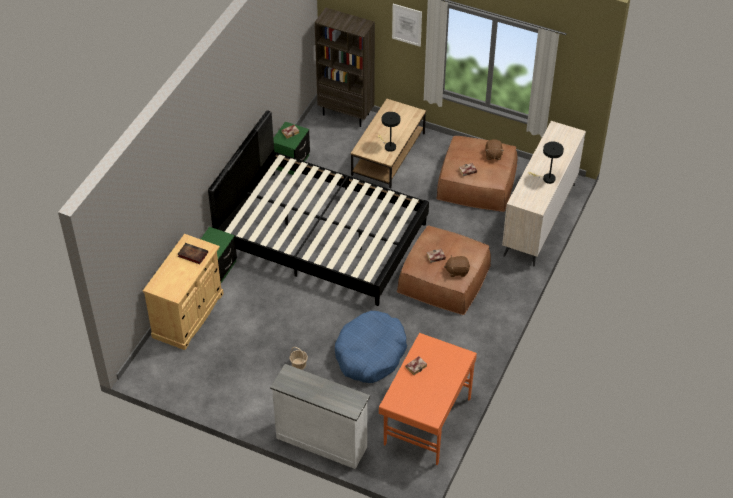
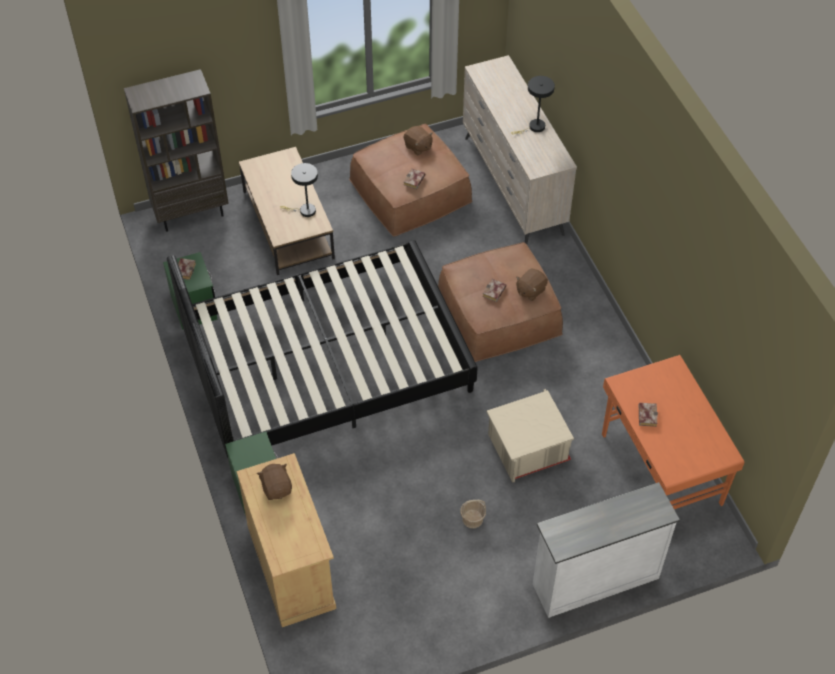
camera: 45 degrees left, 5 degrees up
(192, 254) = (277, 488): book -> brown plush toy
(370, 354) = (527, 447): blue dog bed -> beige storage box
(407, 25) = (245, 49): picture -> none

